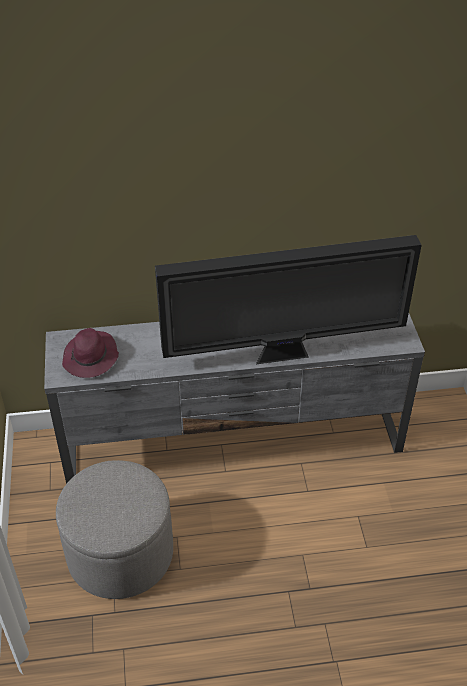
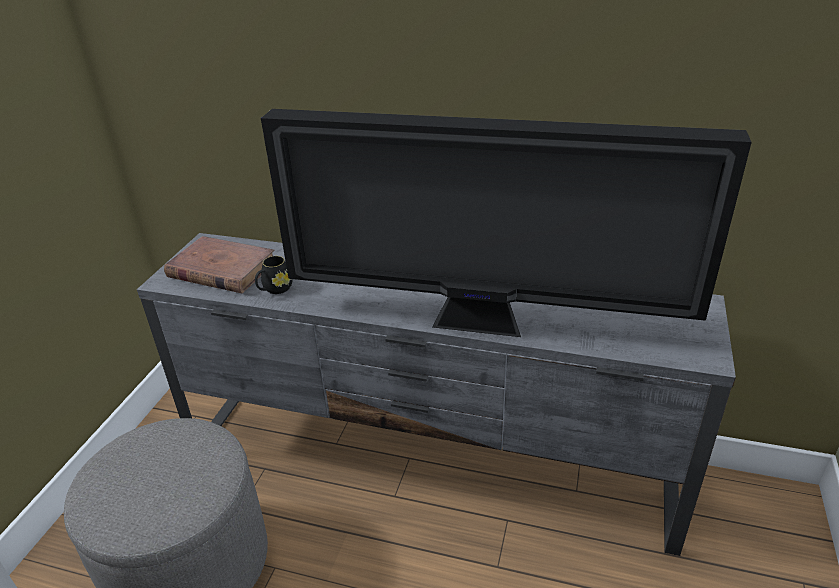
camera: 25 degrees right, 10 degrees down
(91, 358) = (221, 269): purple hat -> brown book
(140, 364) = (275, 289): none -> black mug

